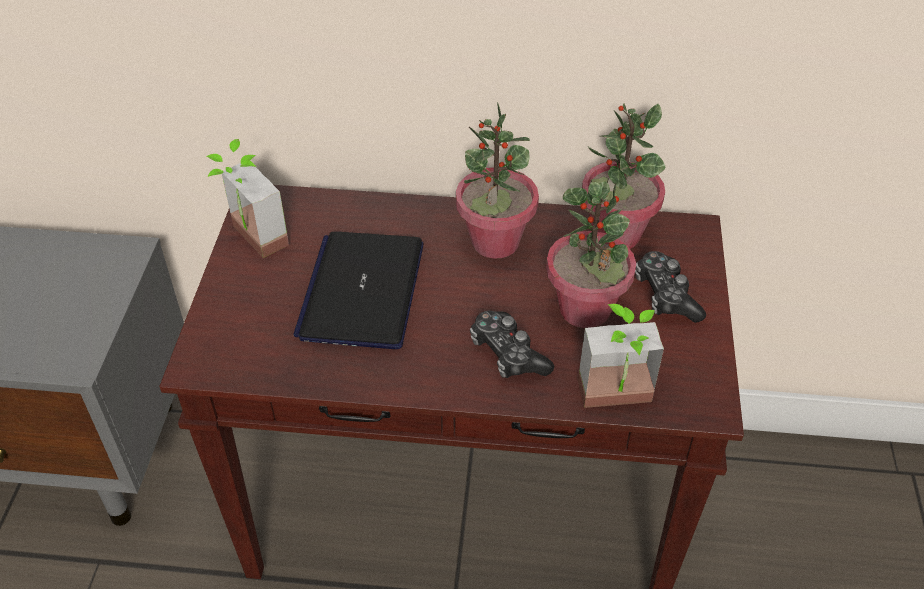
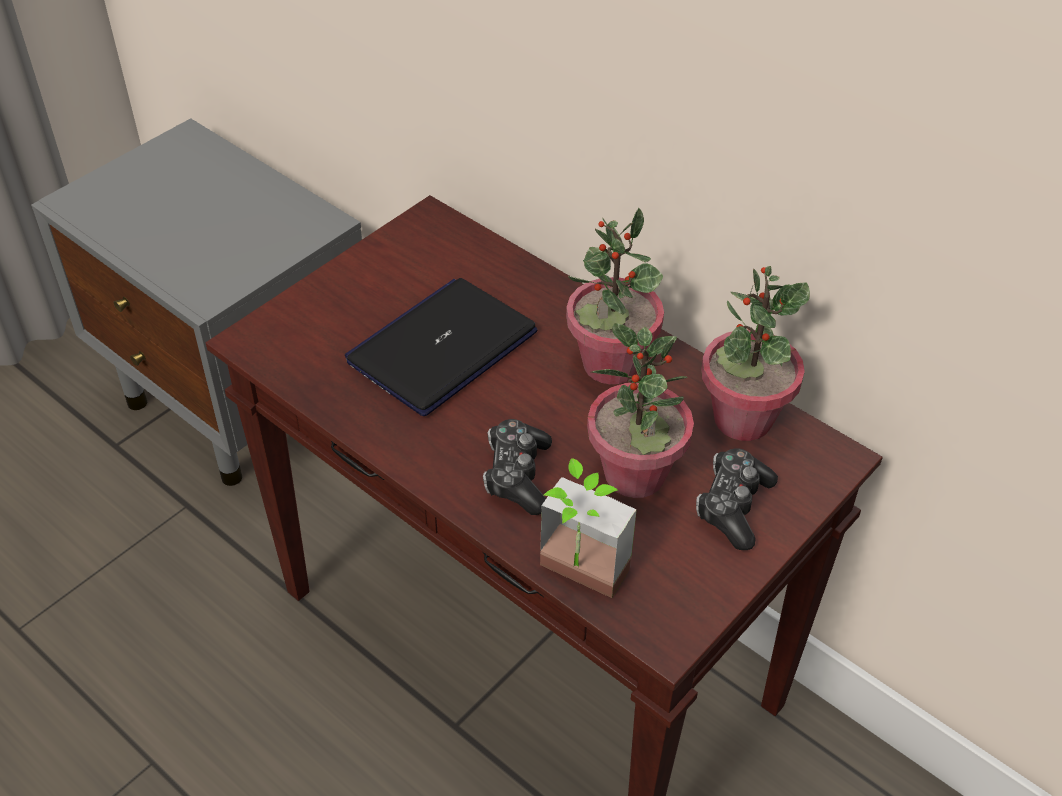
camera: 35 degrees right, 0 degrees up
(249, 240) = (389, 253): potted plant -> none

